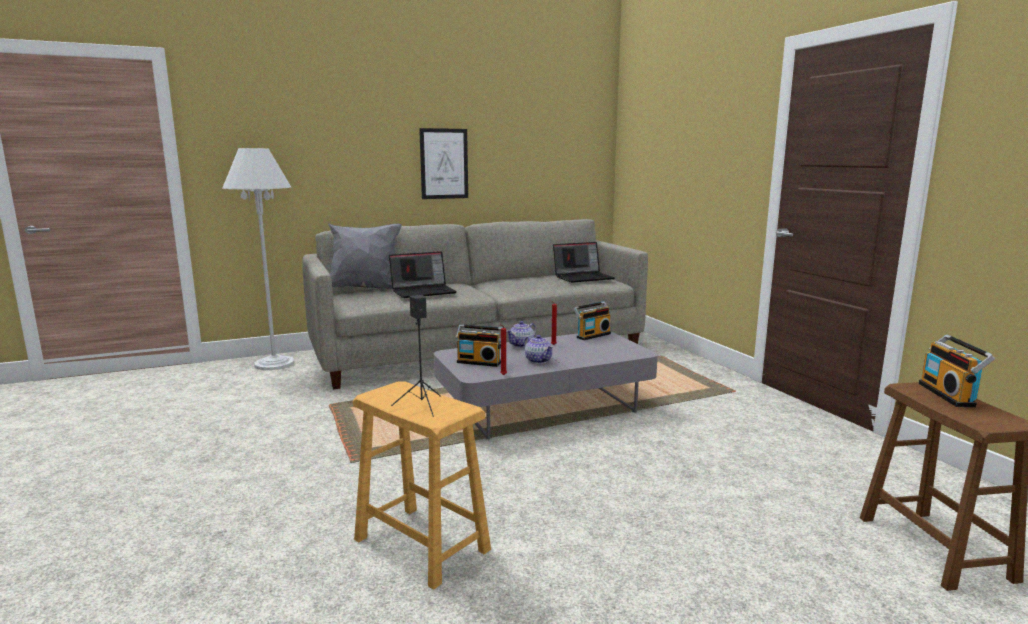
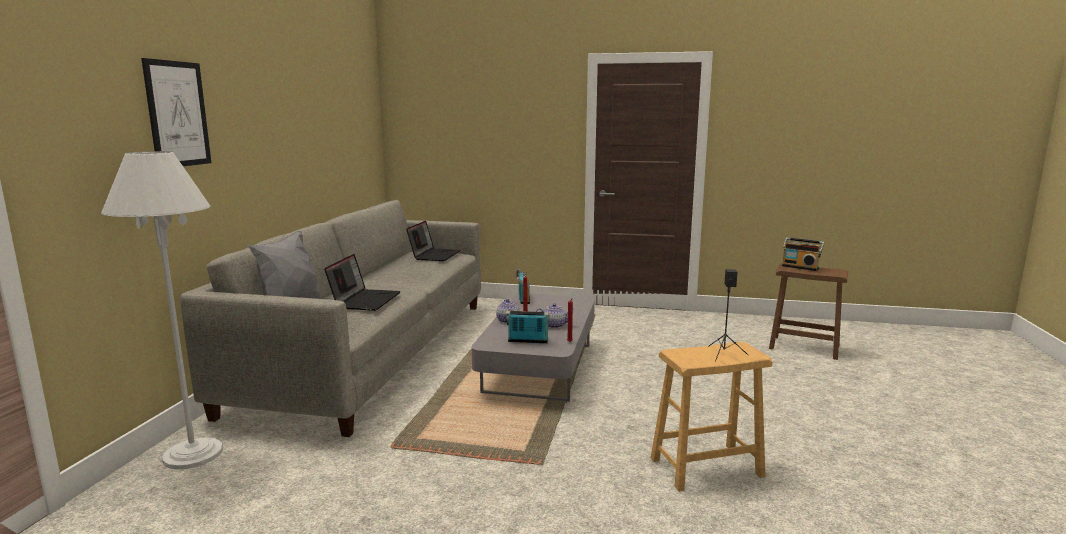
camera: 55 degrees left, 0 degrees up
(444, 164) = (282, 155): picture -> picture (177, 114)
(479, 362) = (527, 341): radio -> radio turned 135 degrees counterclockwise

